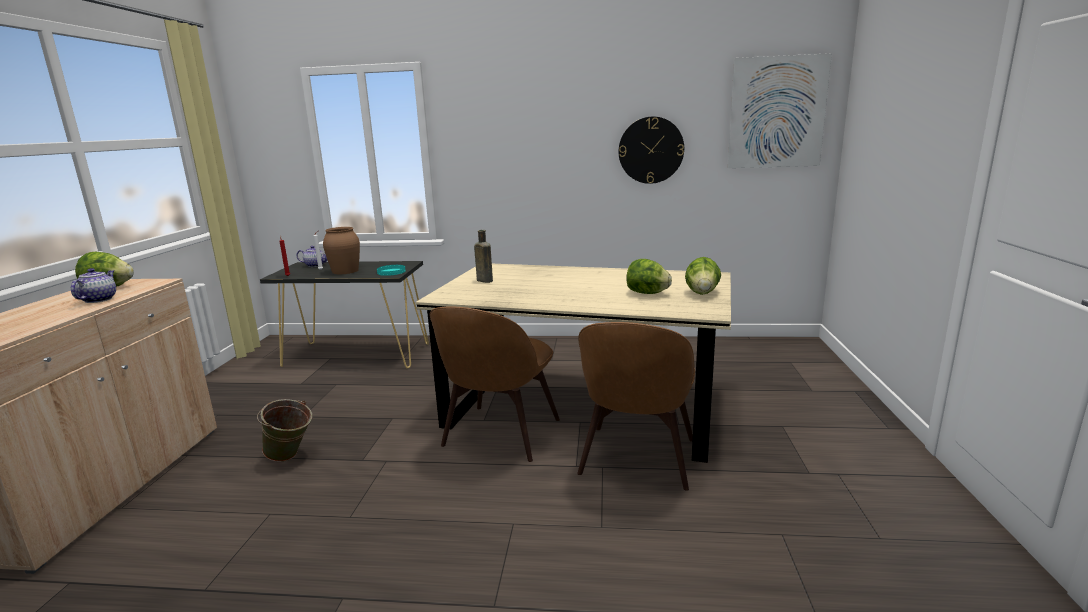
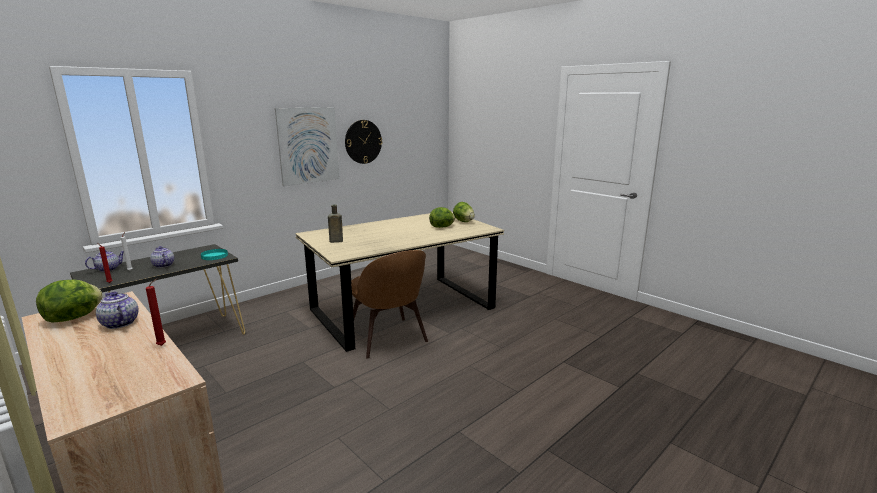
camera: 50 degrees left, 0 degrees up
(48, 324) = (163, 345): none -> red candle
(291, 457) = (279, 412): green bucket -> none
(345, 271) = (163, 265): brown vase -> teapot
(637, 459) = (469, 319): brown chair -> none
(777, 112) = (422, 118): picture -> picture (308, 145)

